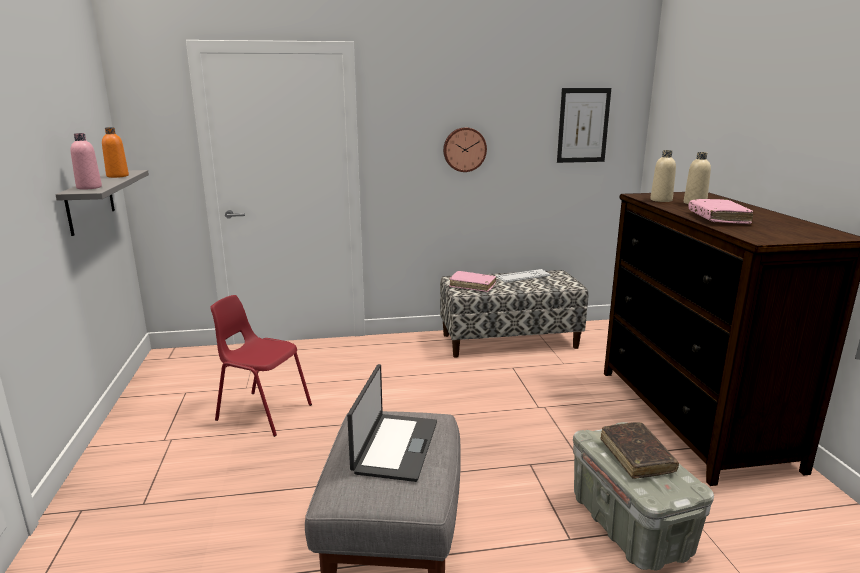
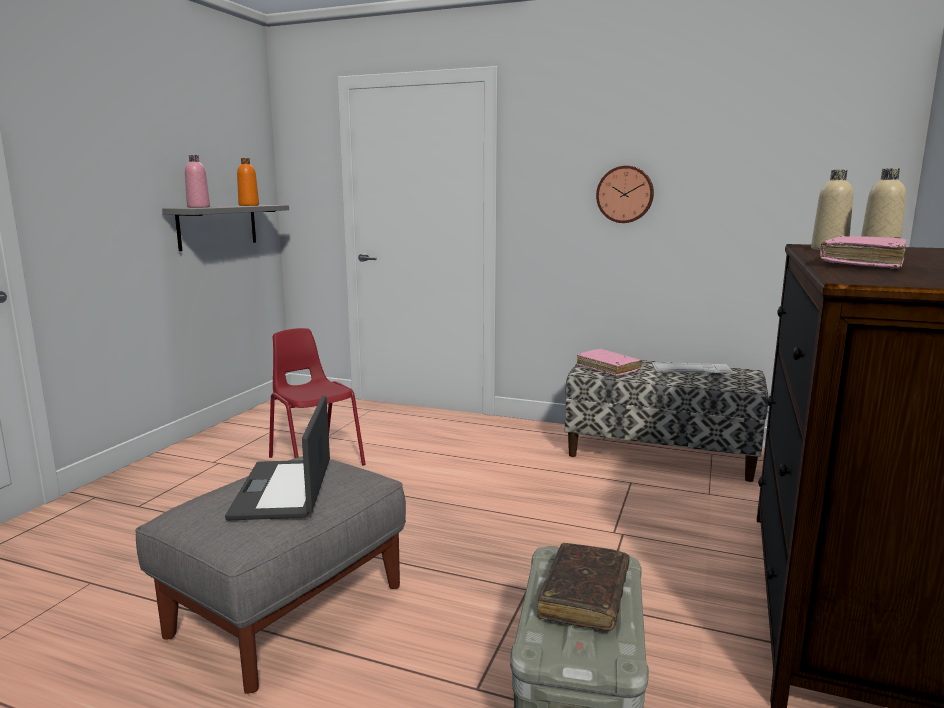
camera: 30 degrees right, 5 degrees down
(394, 446) = (284, 489): laptop -> laptop turned 135 degrees clockwise
(583, 125) = (804, 163): picture -> none

